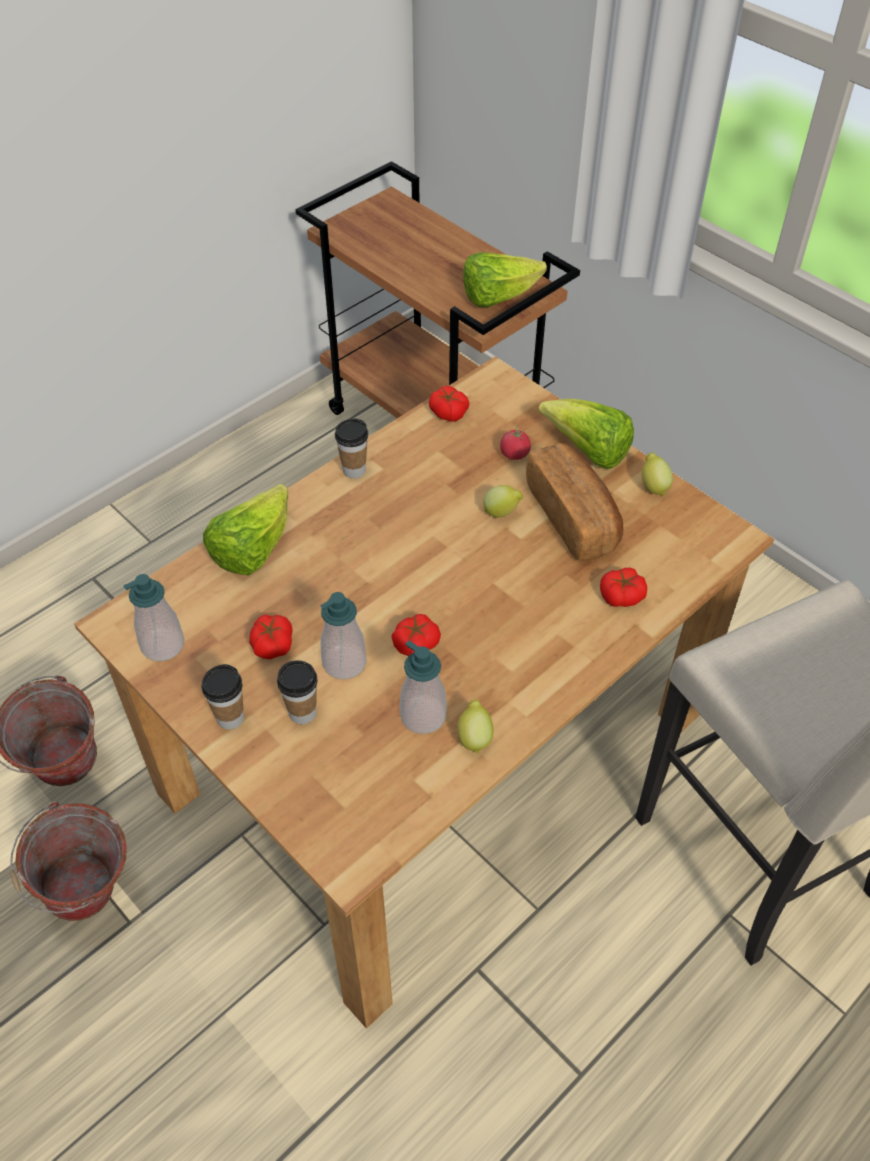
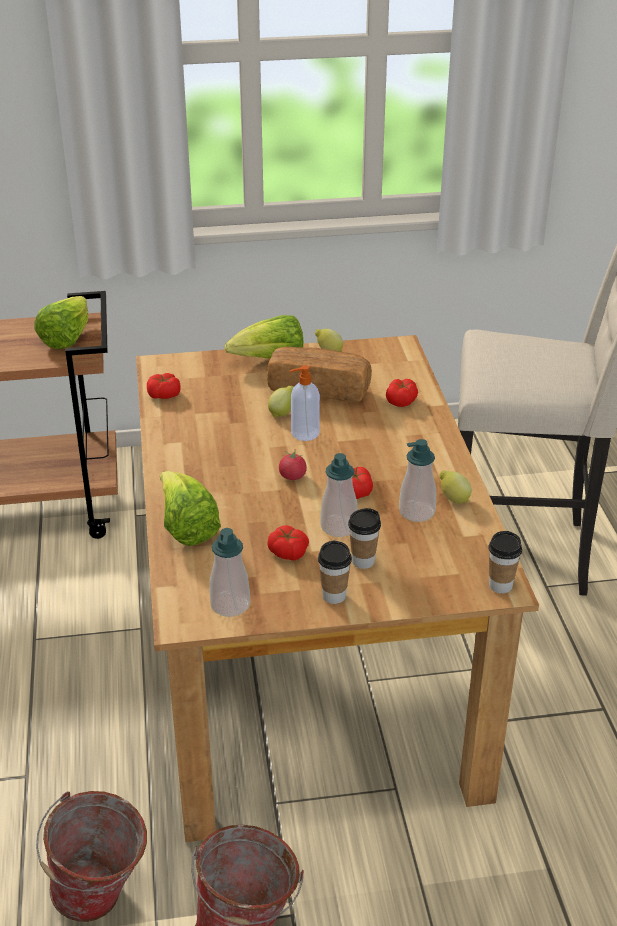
camera: 55 degrees left, 15 degrees down
(354, 470) = (167, 454): cup -> cup (500, 585)
(480, 549) = (304, 433): none -> soap dispenser
(514, 454) = (237, 386): tomato -> tomato (292, 476)

